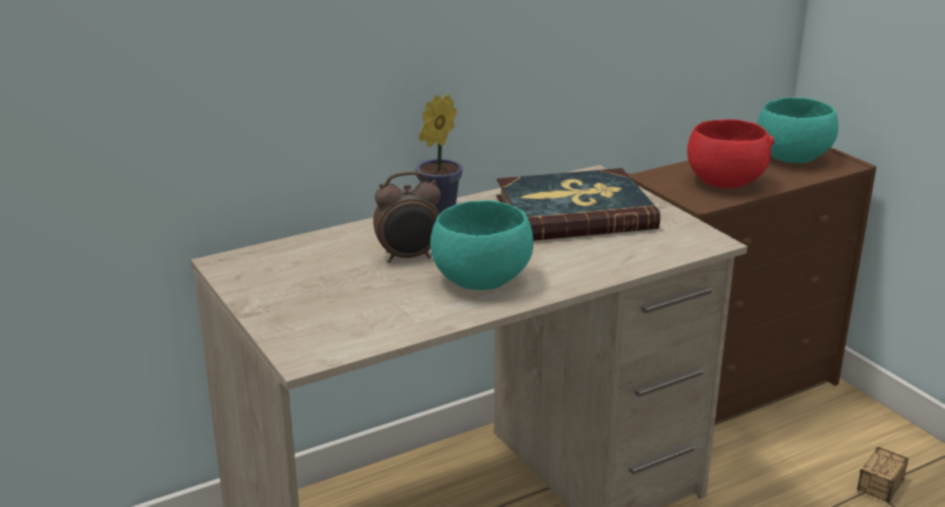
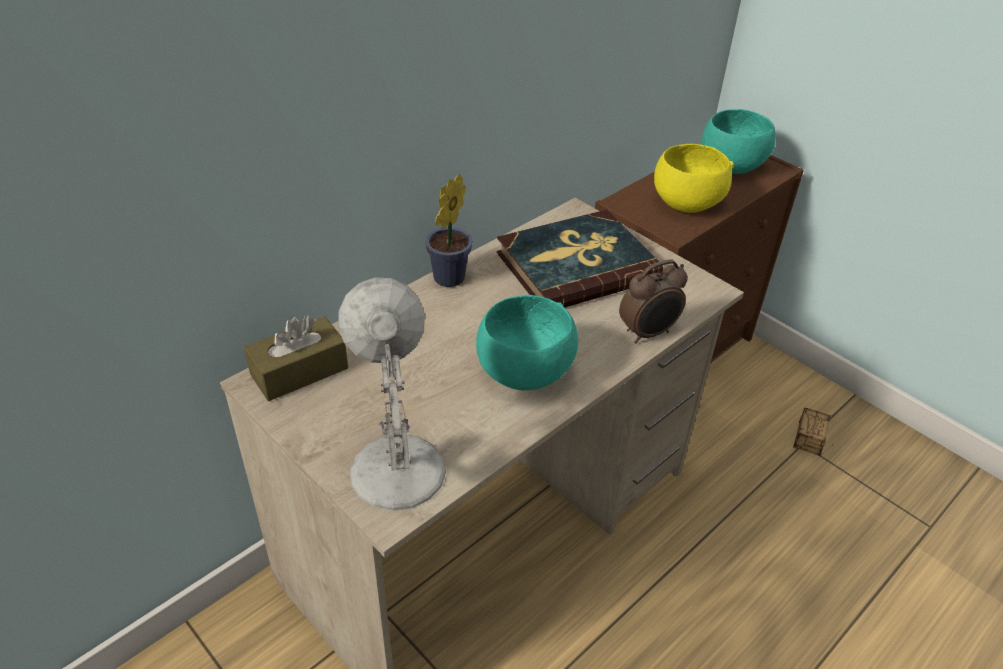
camera: 15 degrees left, 15 degrees up
(265, 259) = (299, 371): none -> brown tissue box
(325, 329) = (396, 467): none -> white table lamp
(409, 257) = (443, 349): alarm clock -> alarm clock (648, 333)
(723, 183) = (685, 204): red bowl -> yellow bowl

